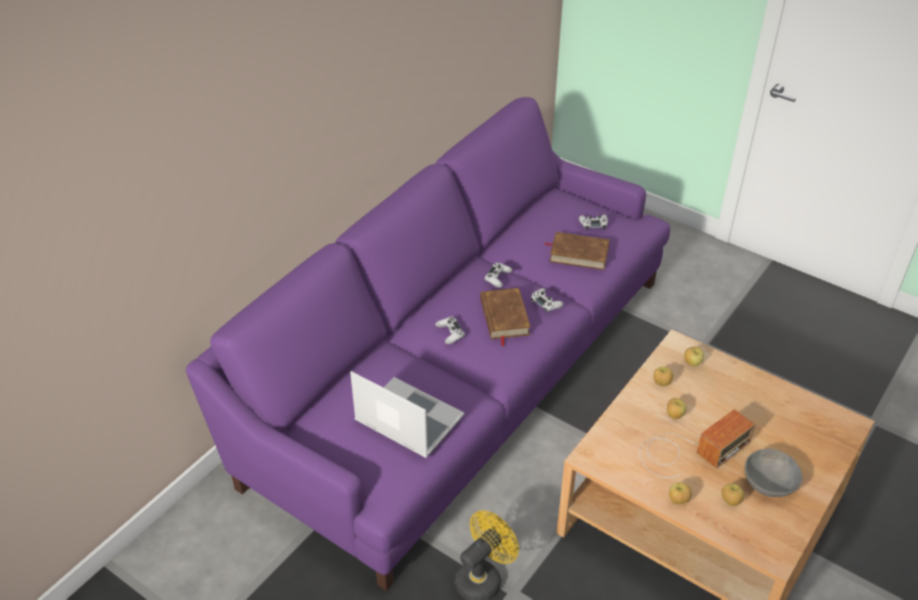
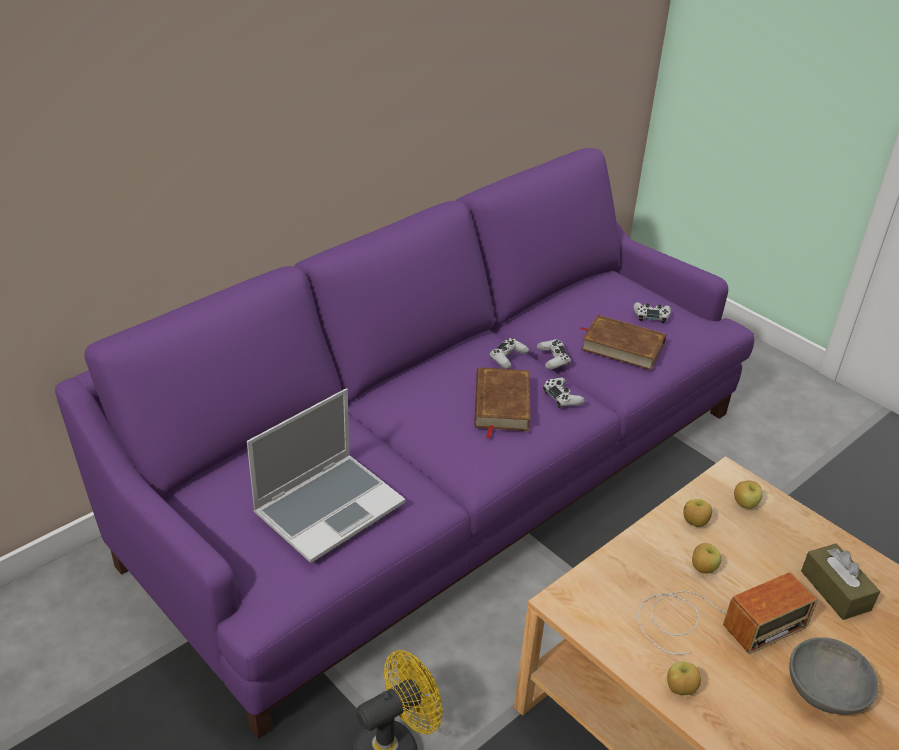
camera: 10 degrees right, 5 degrees down
(407, 419) = (329, 507): laptop -> laptop turned 90 degrees clockwise
(450, 333) = (424, 412): white game controller -> white game controller (553, 359)
(730, 501) = (759, 706): apple -> none
(763, 414) = (835, 590): none -> brown tissue box

